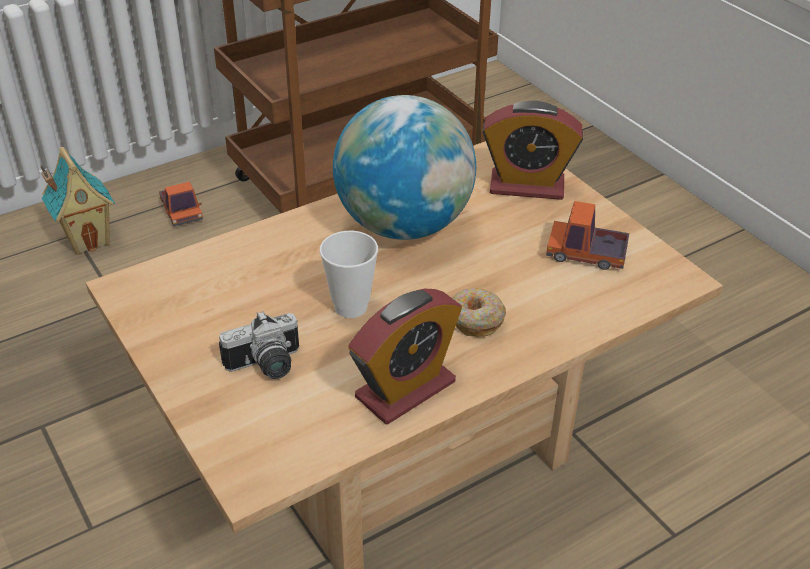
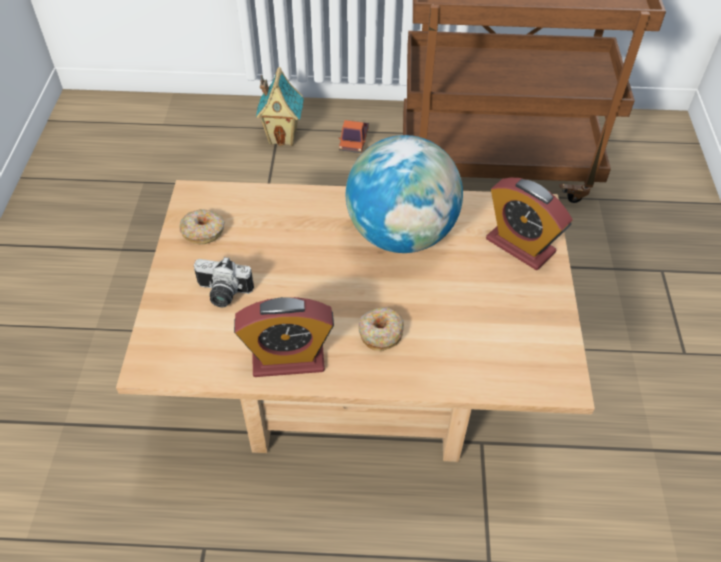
camera: 35 degrees right, 10 degrees up
(177, 317) = (203, 231): none -> donut
(351, 307) = (309, 279): cup -> none
(586, 254) = (510, 324): toy truck -> none

